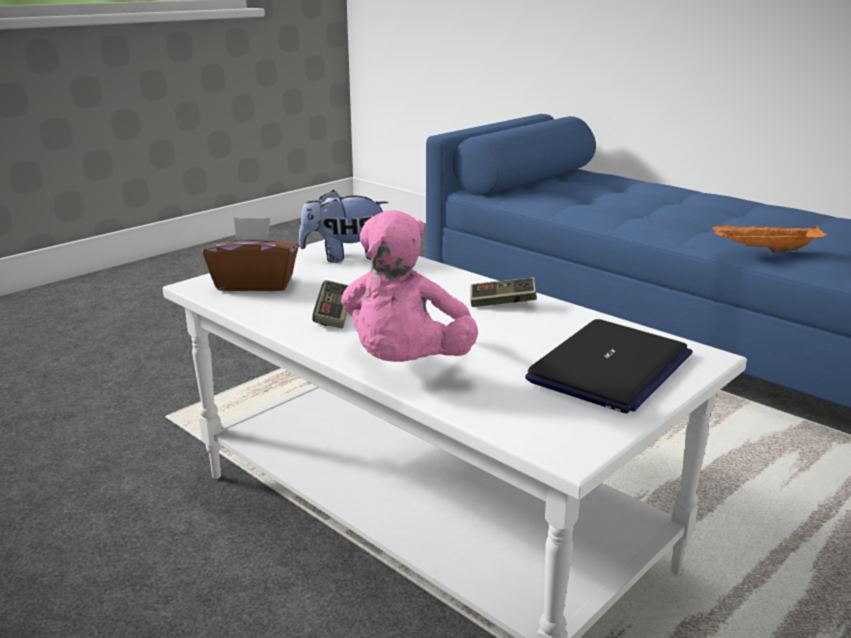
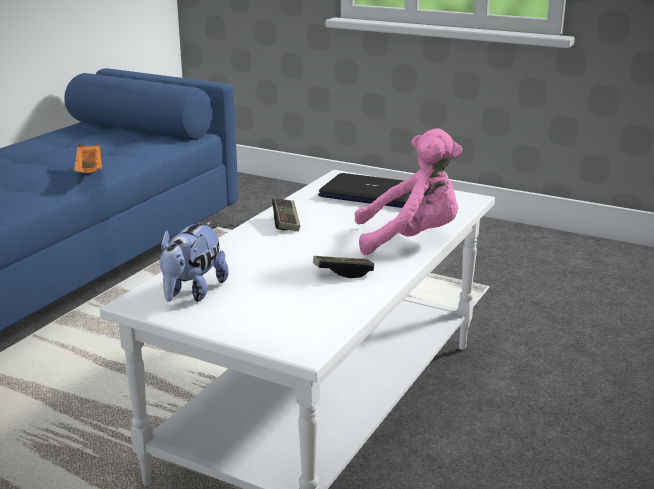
camera: 105 degrees left, 0 degrees up
(255, 284) = (288, 320): brown tissue box -> none
(345, 257) = (192, 292): plush toy -> plush toy turned 45 degrees clockwise

